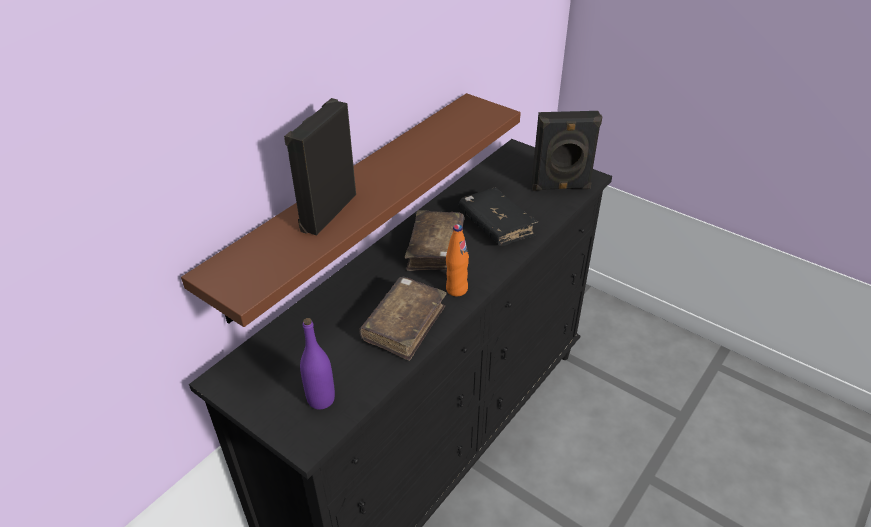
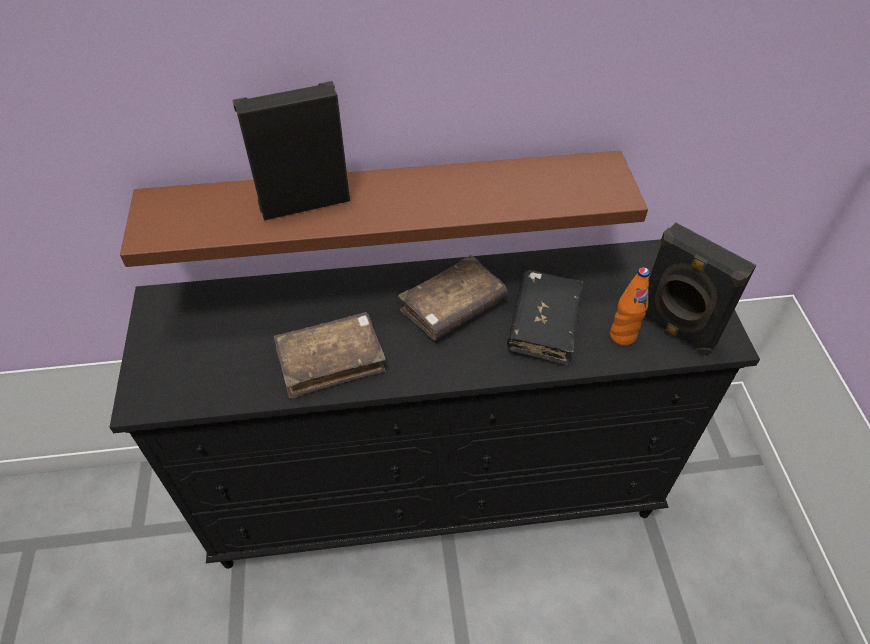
camera: 45 degrees right, 10 degrees up
(321, 399) = (191, 375): purple bottle -> none
(456, 289) = (417, 363): orange bottle -> orange bottle (622, 336)

